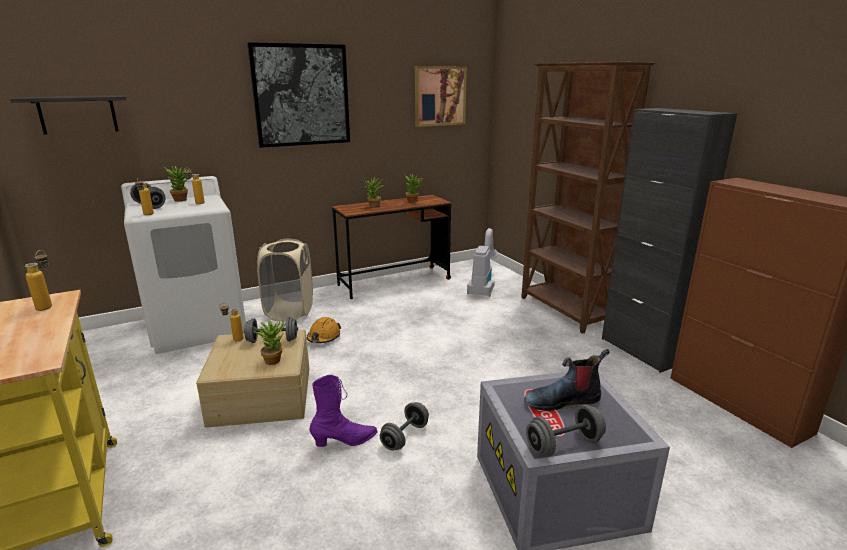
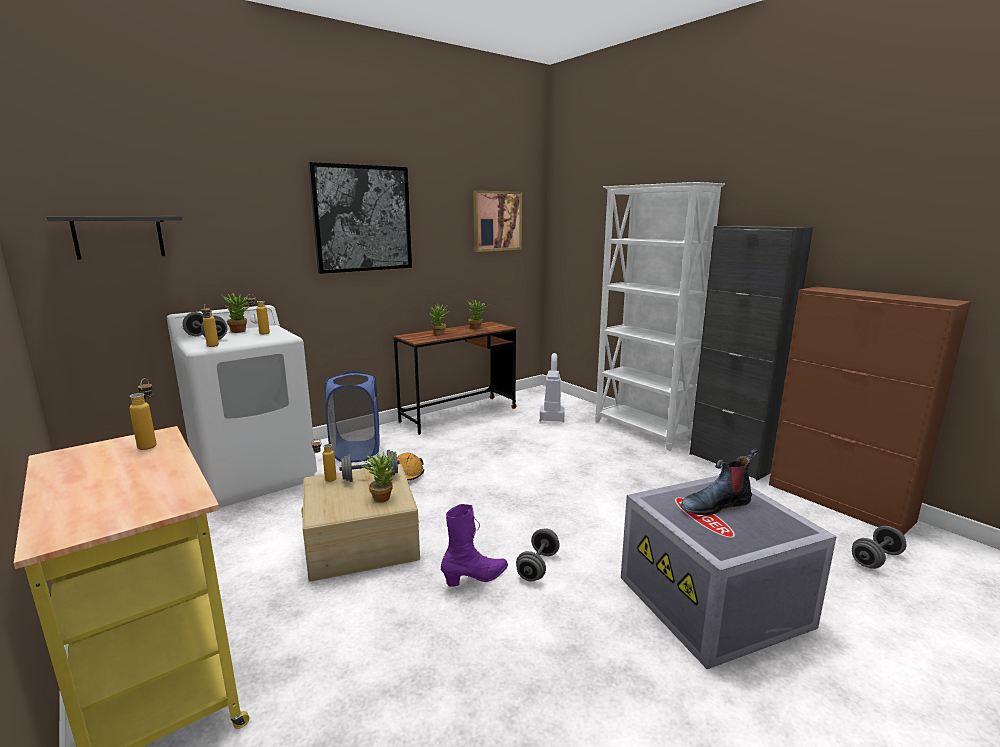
camera: 10 degrees left, 5 degrees down
(289, 311) = (356, 452): beige laundry basket -> blue laundry basket
(564, 311) = (642, 431): brown bookcase -> white bookcase
(564, 445) = (741, 545): grey dumbbell -> grey dumbbell (876, 559)

